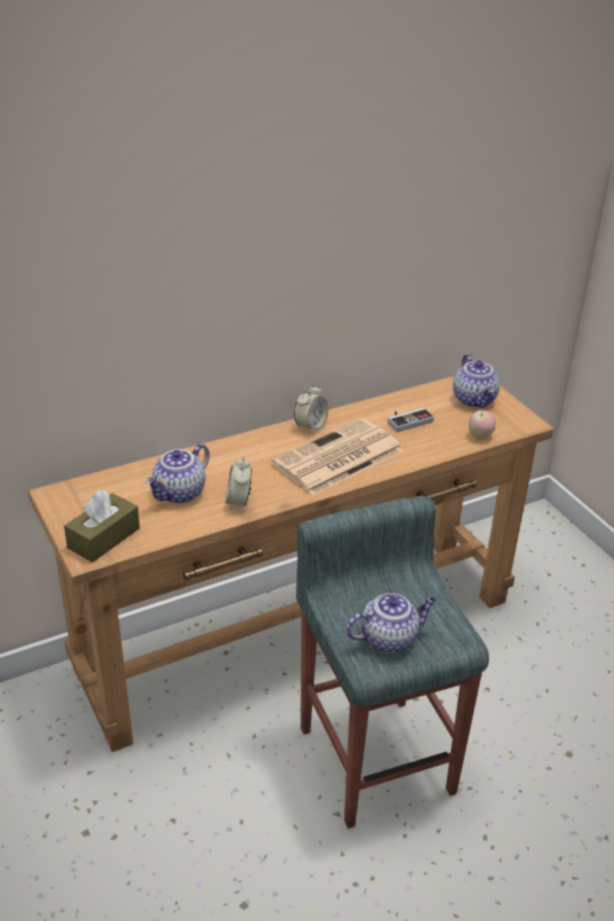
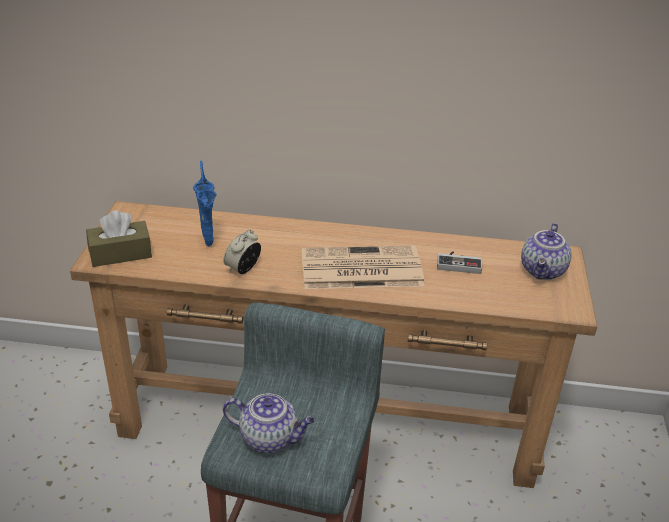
camera: 35 degrees right, 0 degrees up
(180, 494) = (208, 245): teapot -> blue vase
(310, 426) = (368, 236): alarm clock -> none
(480, 436) = (511, 303): apple -> none

